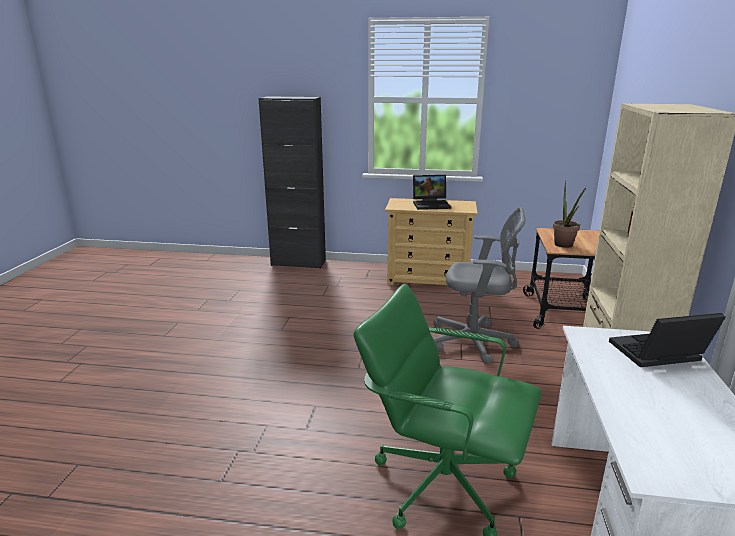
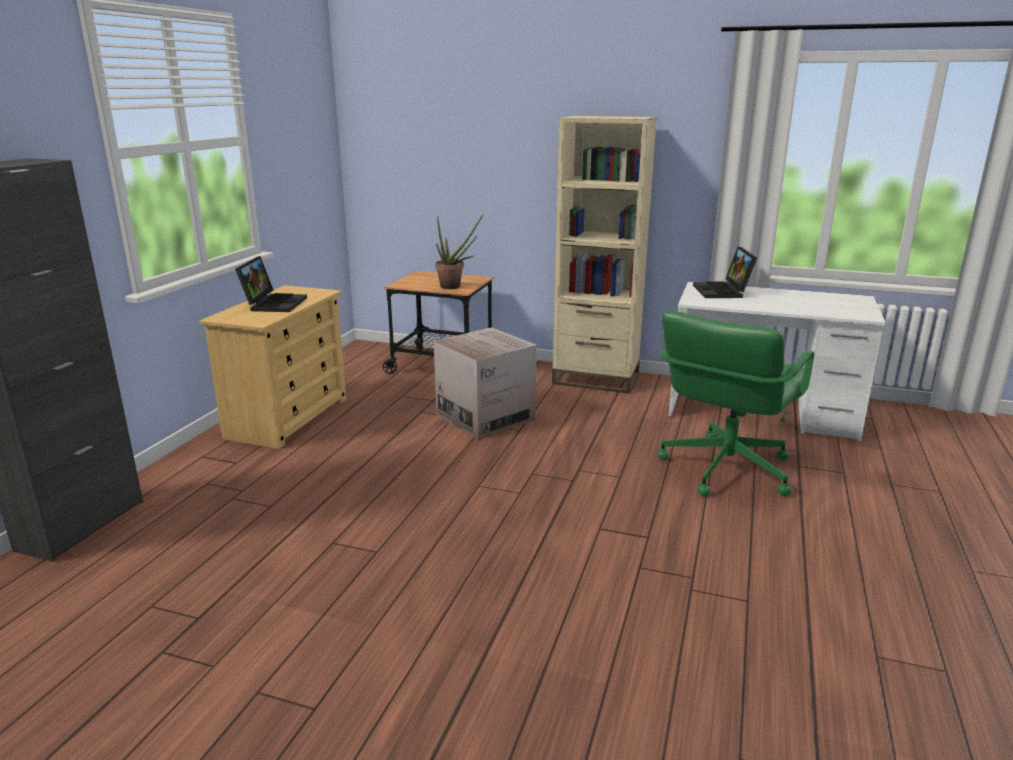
camera: 80 degrees left, 0 degrees up
(475, 342) = (485, 417): grey office chair -> cardboard box

